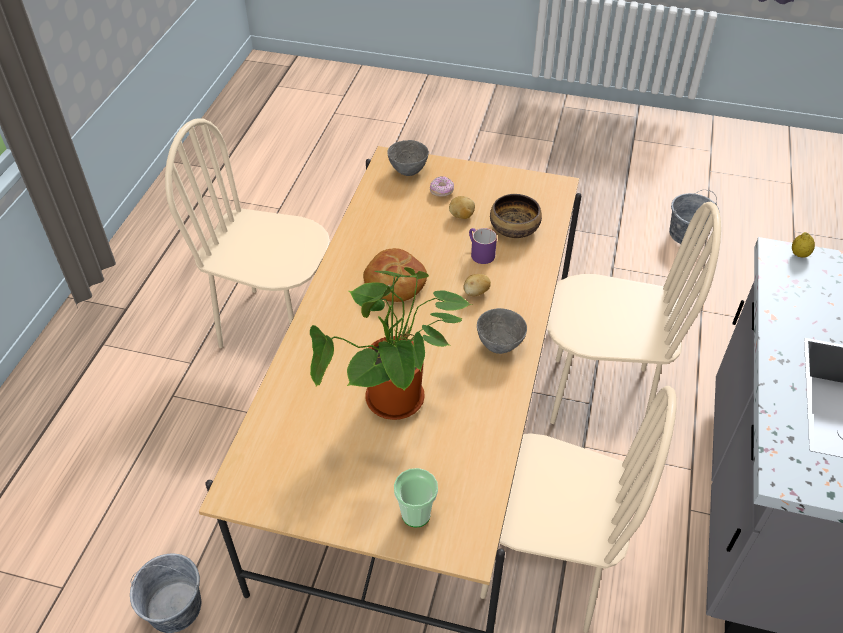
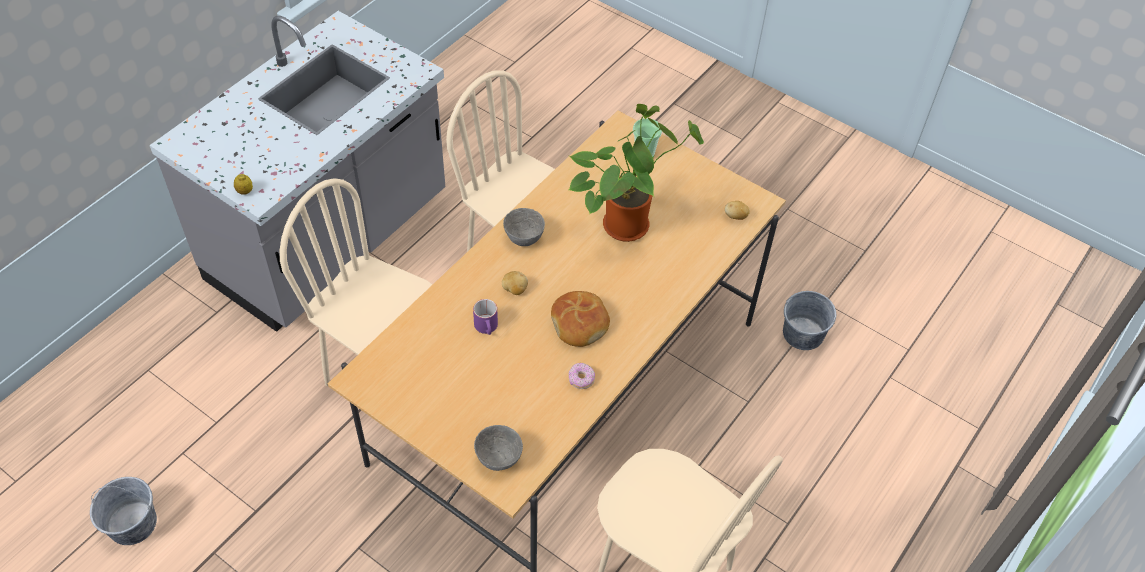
camera: 160 degrees left, 5 degrees up
(441, 191) = (479, 416): donut -> donut (581, 379)
(461, 216) = (478, 377): potato -> potato (735, 217)
(514, 228) = (437, 343): bowl -> none

